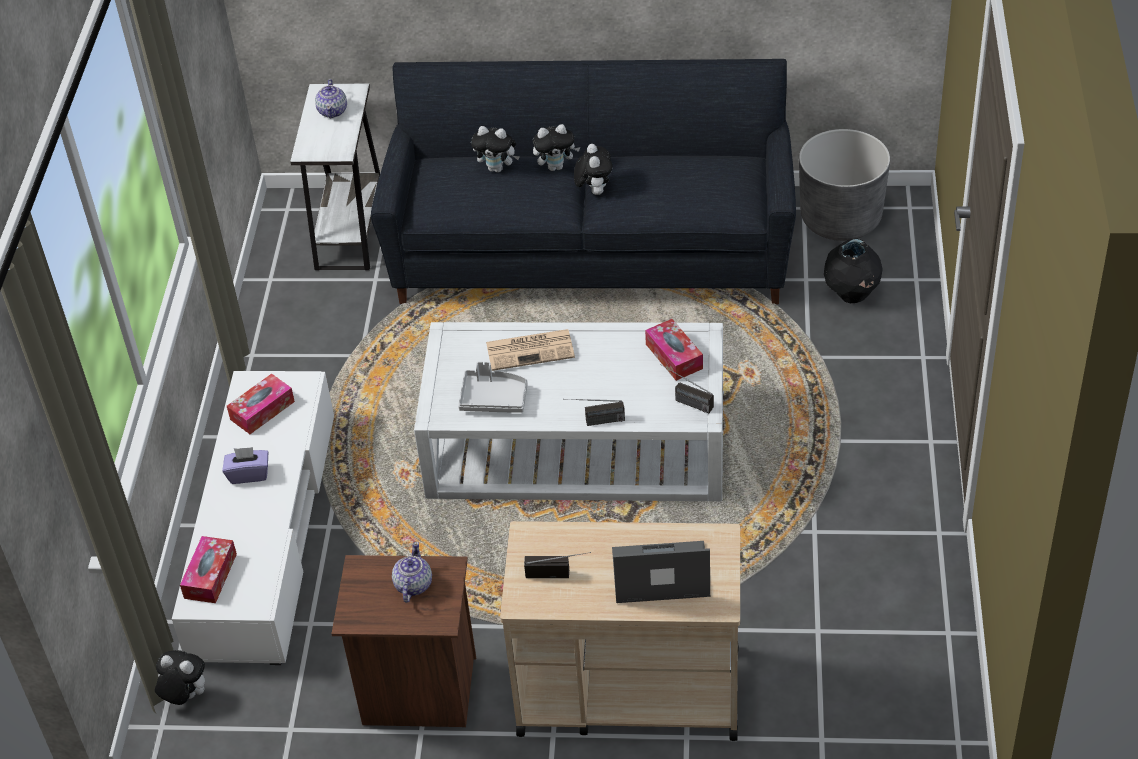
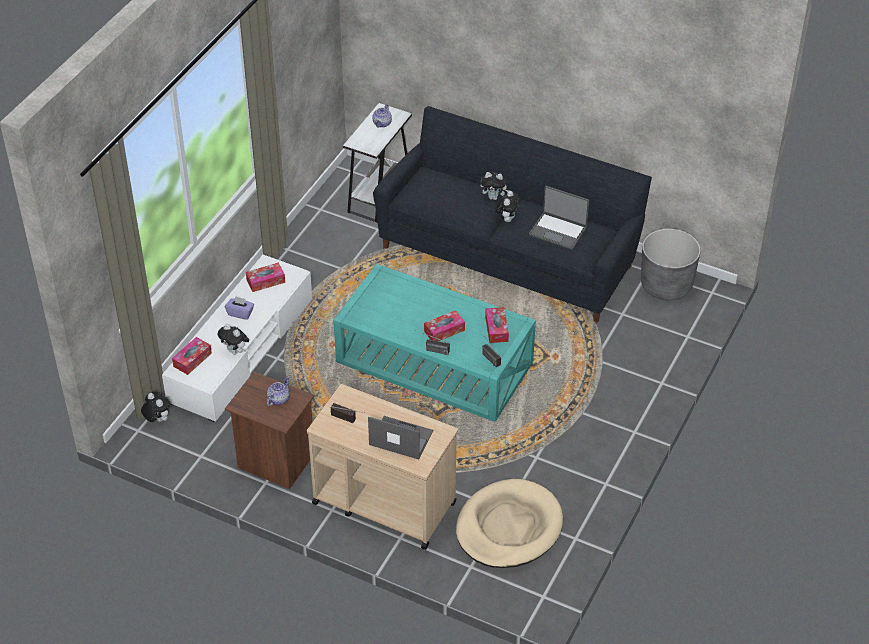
camera: 20 degrees right, 0 degrees up
(493, 398) = (385, 317): grey tray -> none
(497, 168) = (459, 187): plush toy -> plush toy (235, 351)
(531, 349) = (421, 298): newspaper -> none
(577, 444) = (435, 361): white coffee table -> turquoise coffee table
(596, 386) = (444, 331): none -> tissue box
(682, 183) = (558, 231): none -> laptop
(840, 655) = (508, 527): none -> beige dog bed
(852, 295) = (643, 332): black vase -> none

